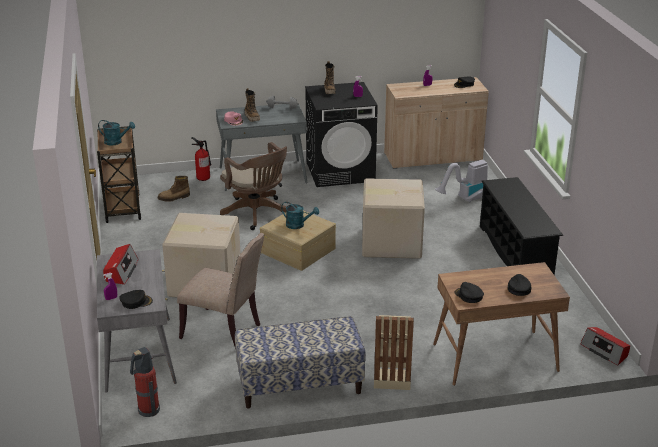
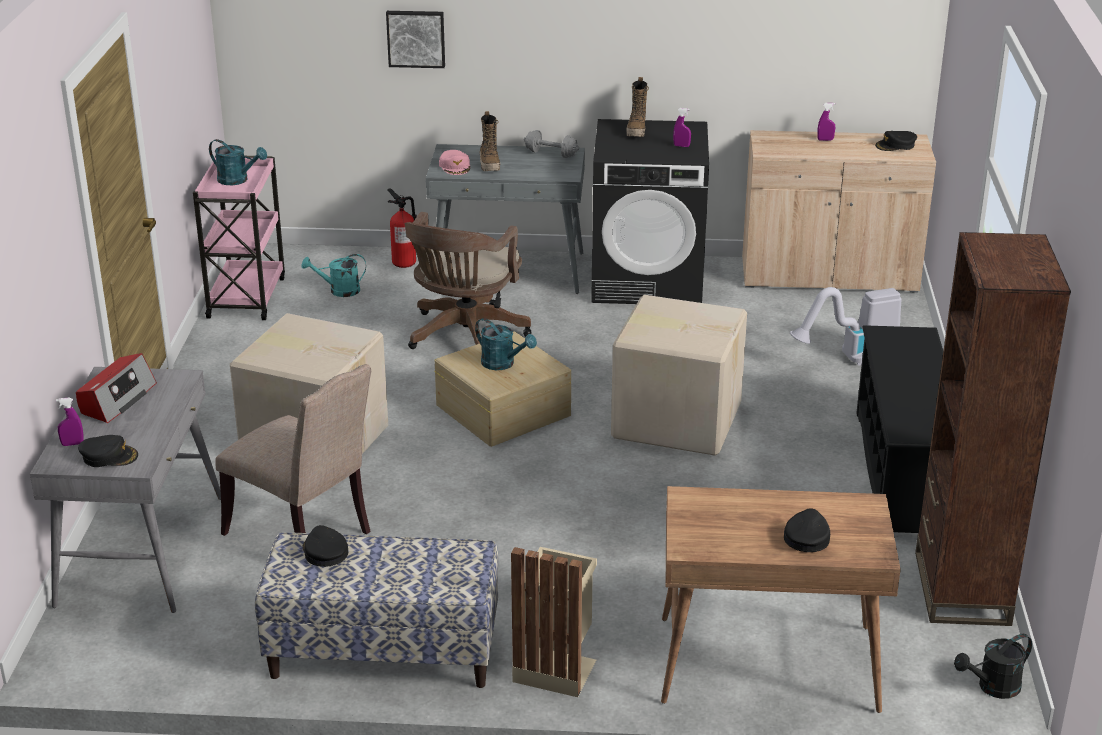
camera: 15 degrees right, 0 degrees up
(122, 208) = (247, 296): brown cart -> pink cart
(147, 410) = (104, 651): fire extinguisher -> none
(174, 198) = (339, 291): boot -> turquoise watering can
(202, 51) = (416, 38): none -> picture
(257, 214) = (464, 337): brown office chair -> brown office chair turned 45 degrees clockwise
(468, 296) = (702, 536): black cap -> black cap (324, 552)
(569, 306) = (961, 588): none -> brown bookcase
(605, 351) = (993, 688): radio -> black watering can

